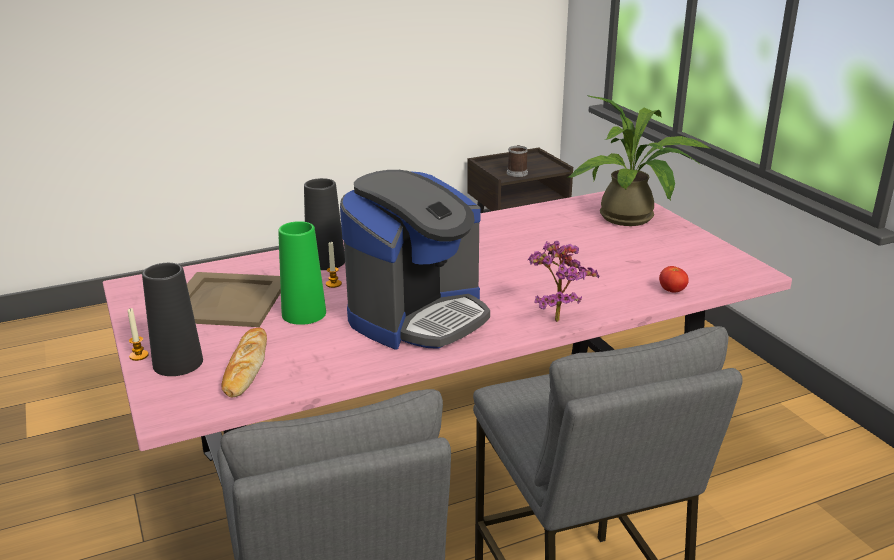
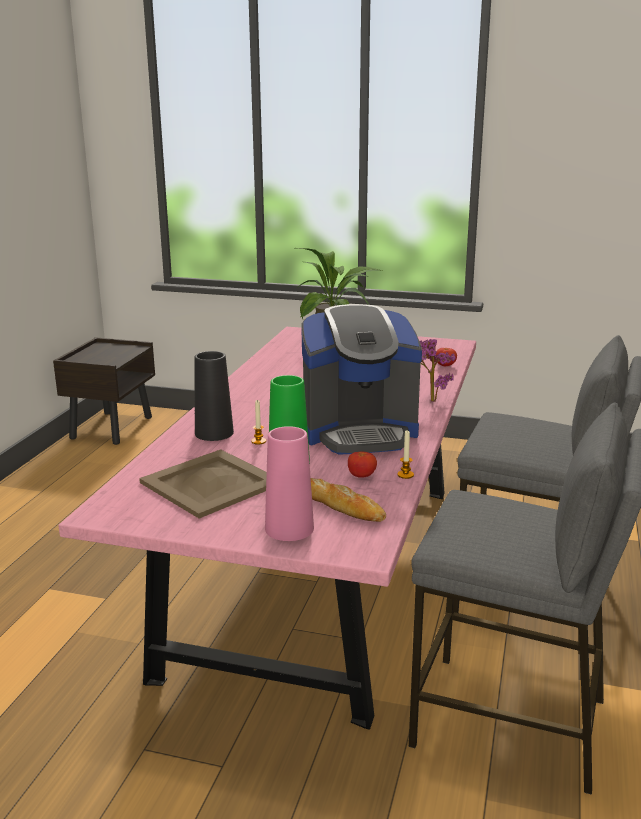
camera: 50 degrees left, 5 degrees down
(139, 356) = (248, 541): candle -> candle (405, 475)
(178, 363) = (289, 528): black vase -> pink vase
(319, 354) = (362, 476): none -> tomato
(418, 316) = (359, 432): coffee machine -> coffee machine turned 90 degrees clockwise
(517, 172) = (113, 358): mug -> none

